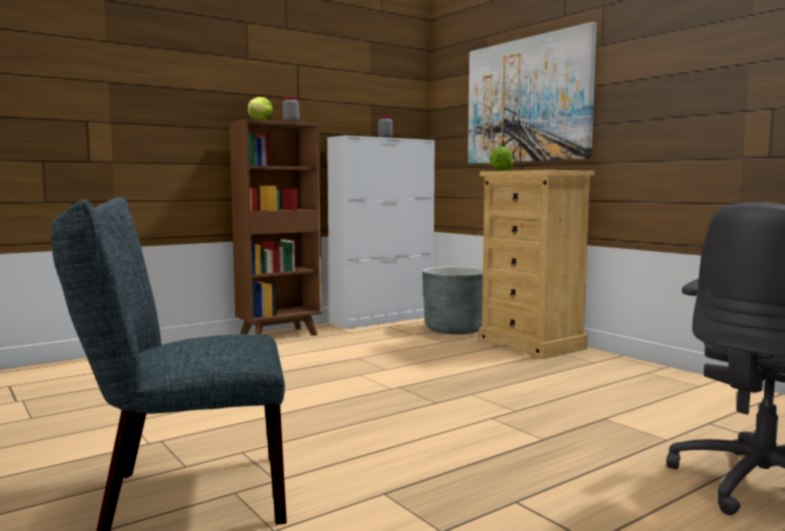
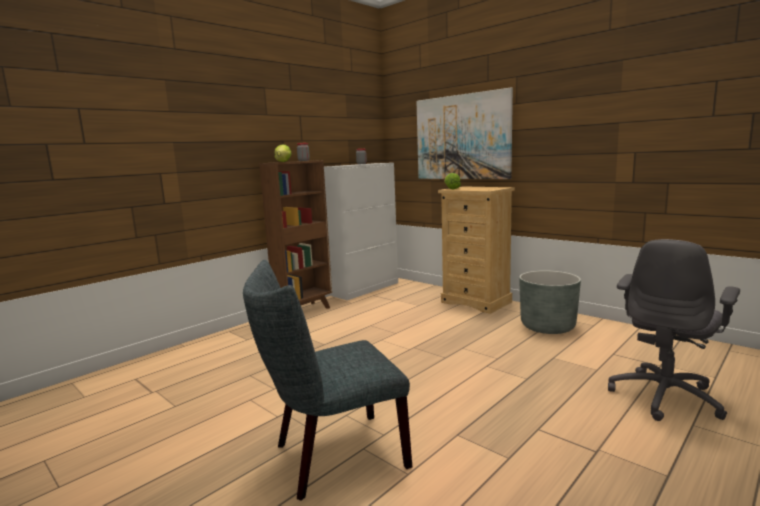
camera: 10 degrees left, 5 degrees up
(455, 329) = (419, 293): grey planter -> grey planter (547, 326)

